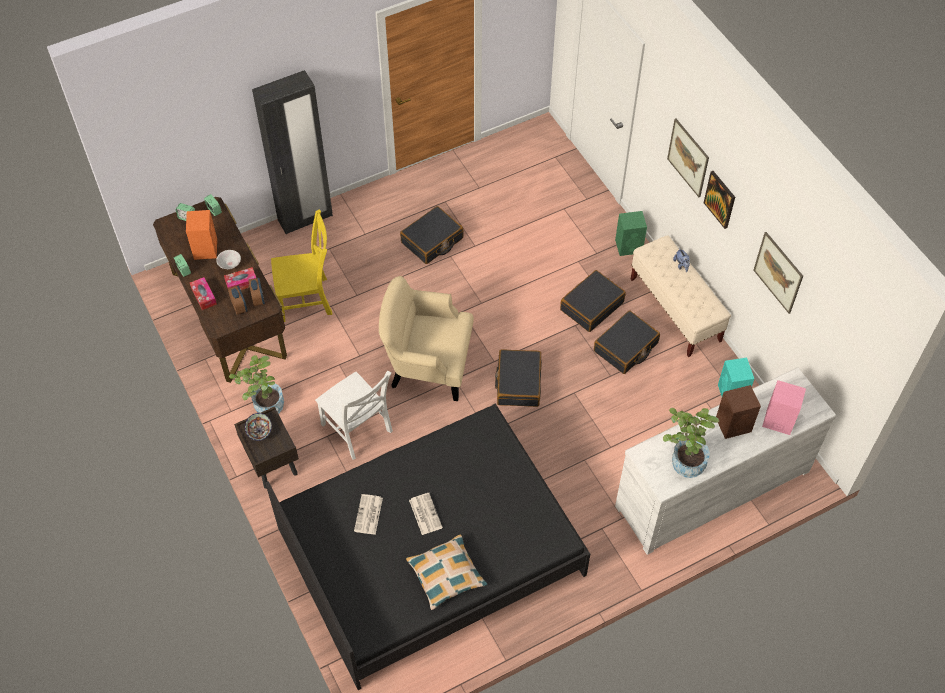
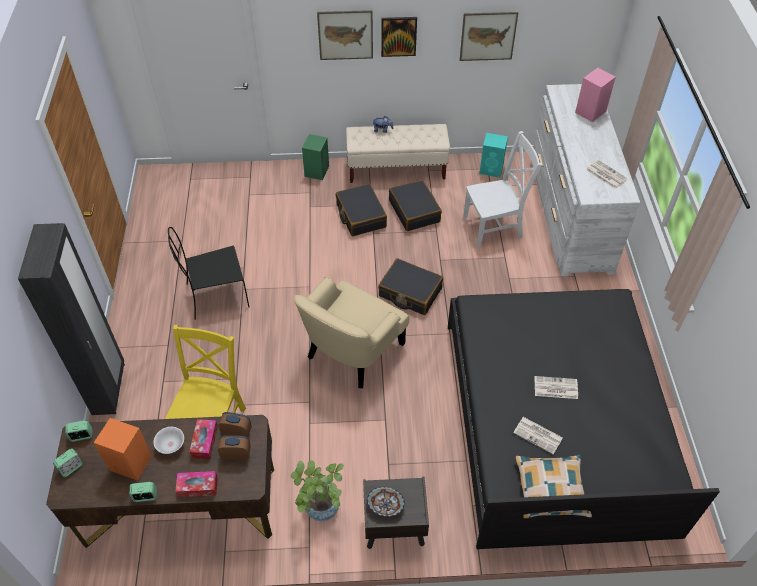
camera: 65 degrees left, 5 degrees down
(358, 430) = (395, 434): white chair -> white chair (495, 226)
(432, 241) = (215, 296): black suitcase -> black chair
(446, 575) = (627, 395): pillow -> pillow (551, 489)
(683, 460) = (605, 174): potted plant -> newspaper
(734, 424) = (584, 135): brown speaker -> none

